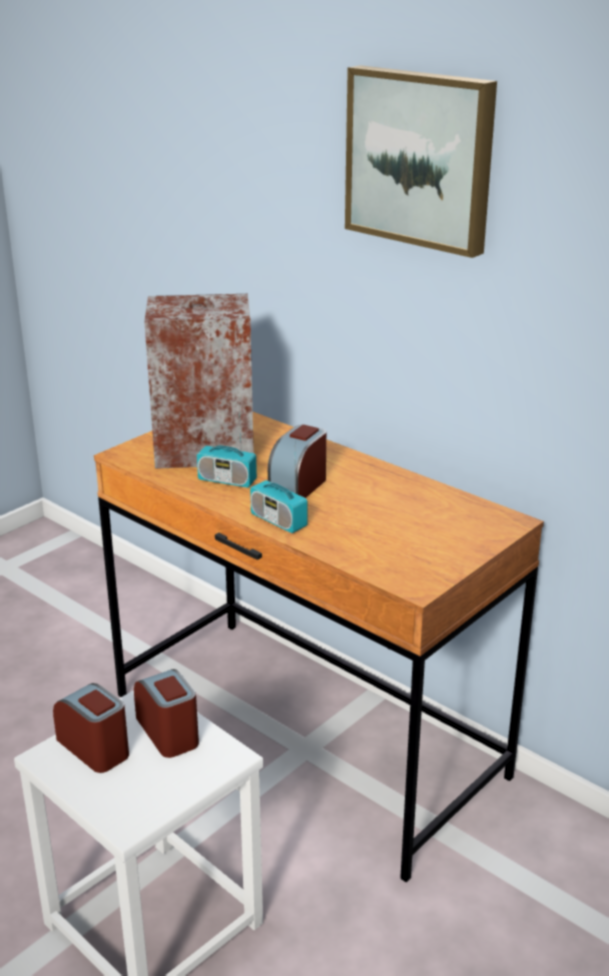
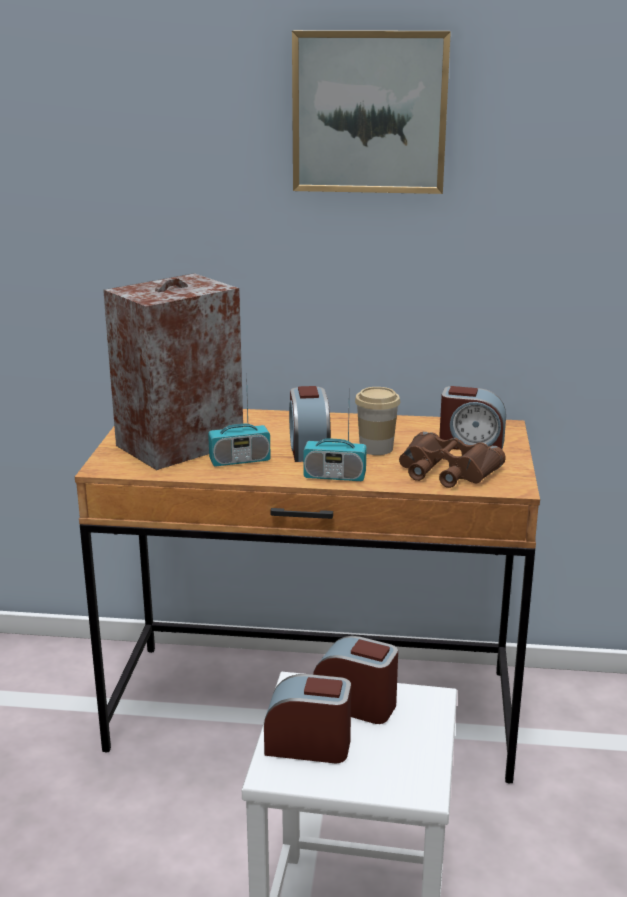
camera: 35 degrees left, 5 degrees down
(354, 505) = (376, 448): none -> cup
(381, 548) = (446, 471): none -> brown binoculars
(447, 529) = (471, 444): none -> alarm clock

